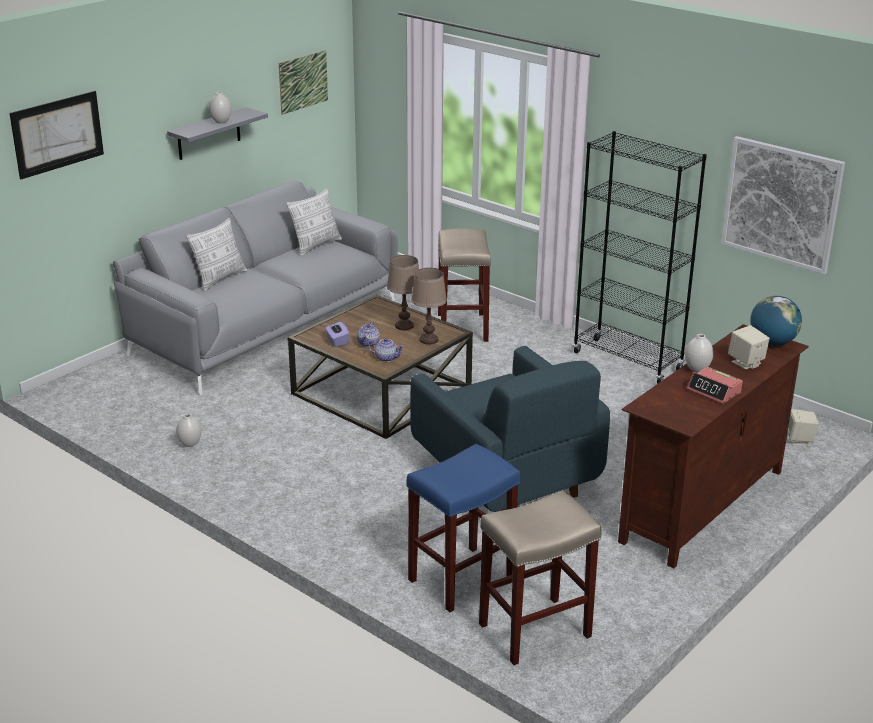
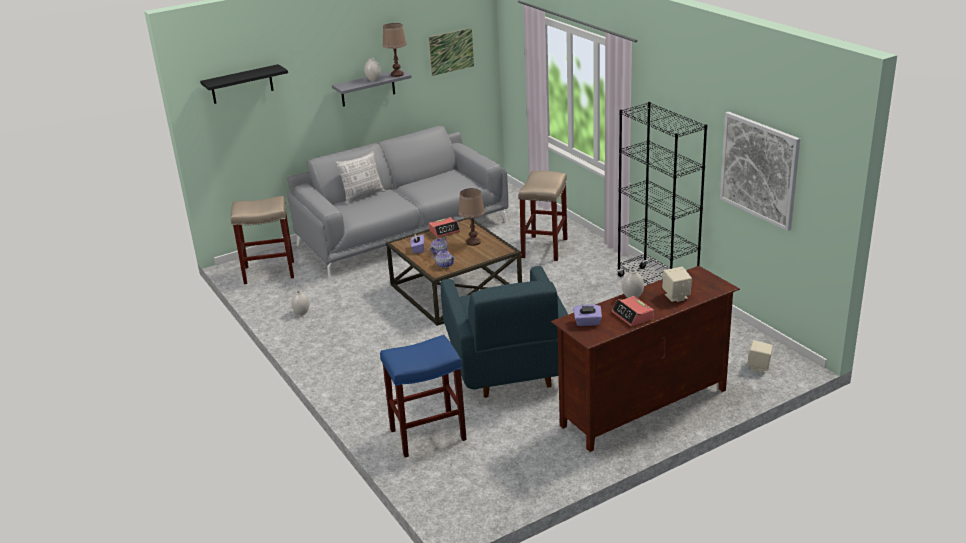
camera: 20 degrees right, 0 degrees up
(57, 134) = (242, 84): picture -> black shelf
(316, 246) = (446, 176): pillow -> none
(357, 315) = (444, 231): none -> alarm clock
(429, 340) = (484, 254): brown table lamp -> brown table lamp (397, 74)
(534, 631) = (455, 481): beige stool -> beige stool (268, 272)
(668, 405) = (587, 322): none -> purple tissue box
(772, 342) = (710, 282): globe -> none

